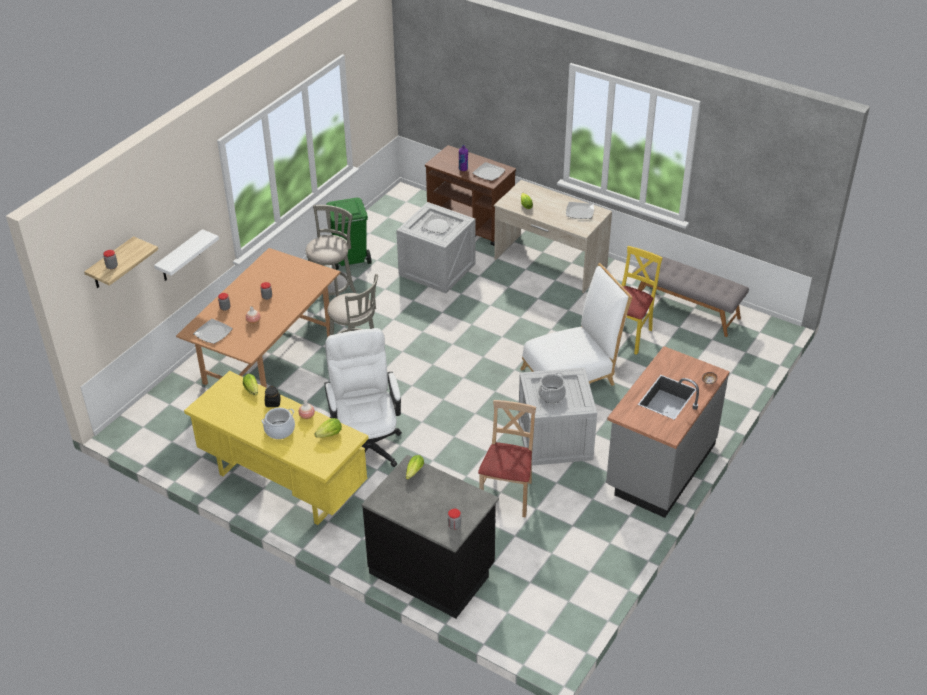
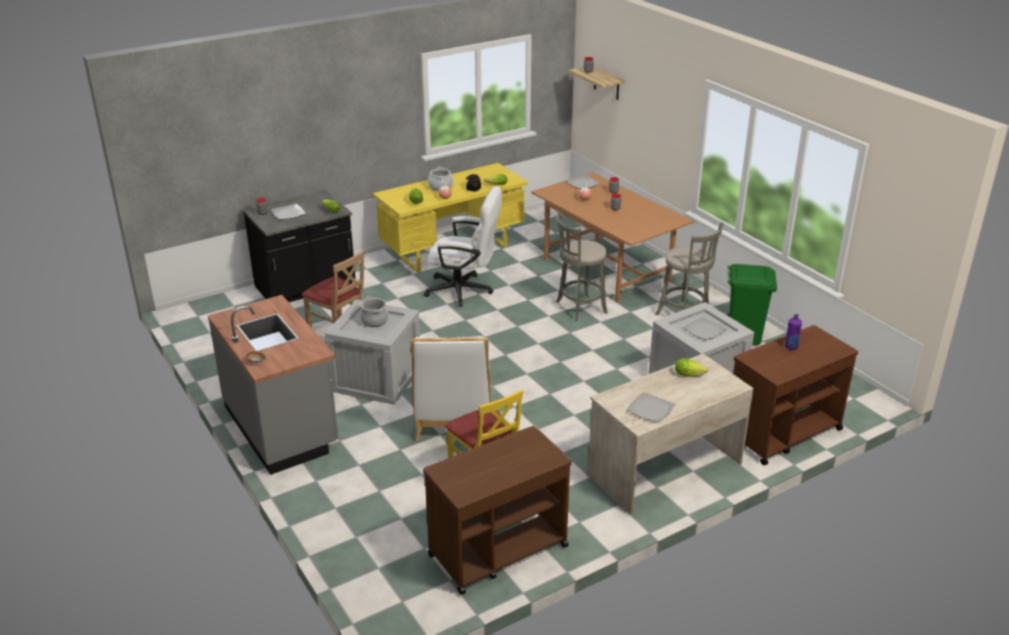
camera: 115 degrees right, 10 degrees down
(180, 257) = (650, 144): white shelf -> none
(488, 173) = (773, 362): plate -> plate (289, 213)
(686, 309) = (497, 550): grey bench -> brown cart

